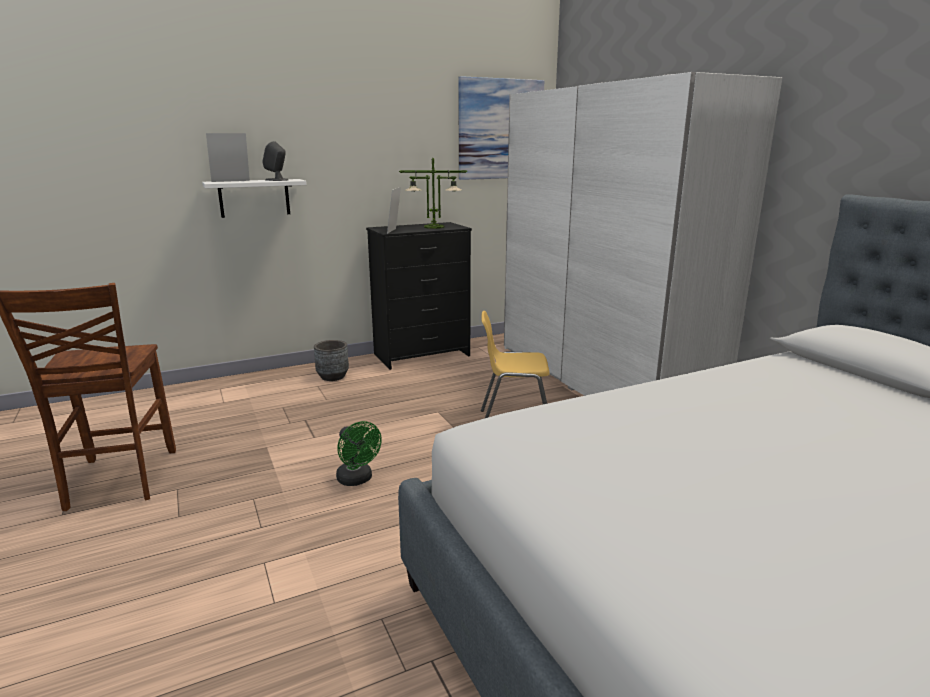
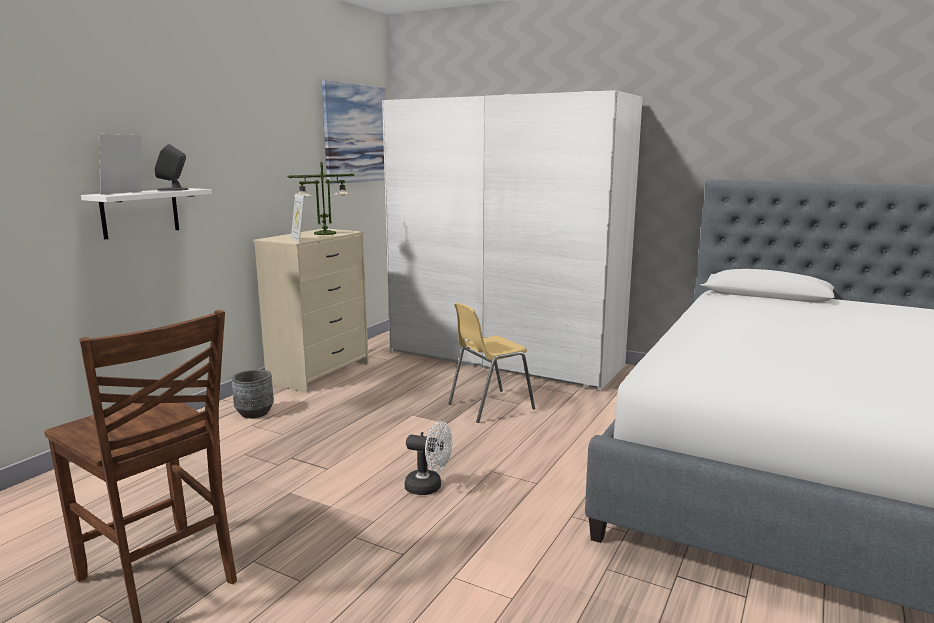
camera: 35 degrees left, 5 degrees down
(357, 480) = (429, 487): green fan -> white fan
(422, 355) = (320, 373): black dresser -> beige dresser

